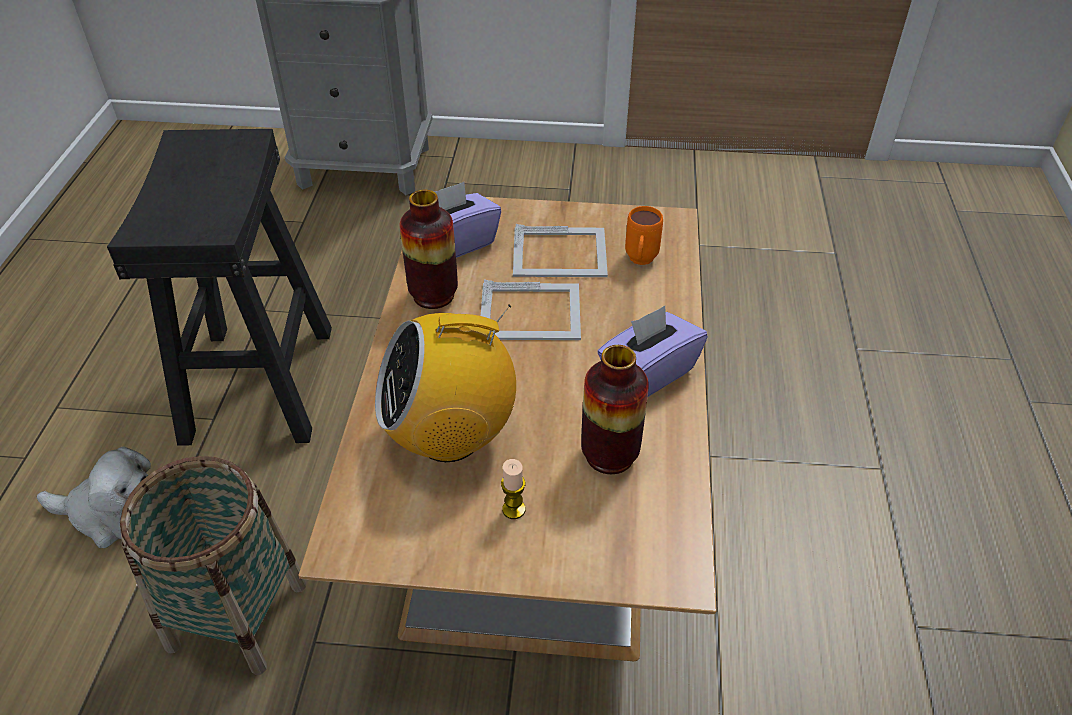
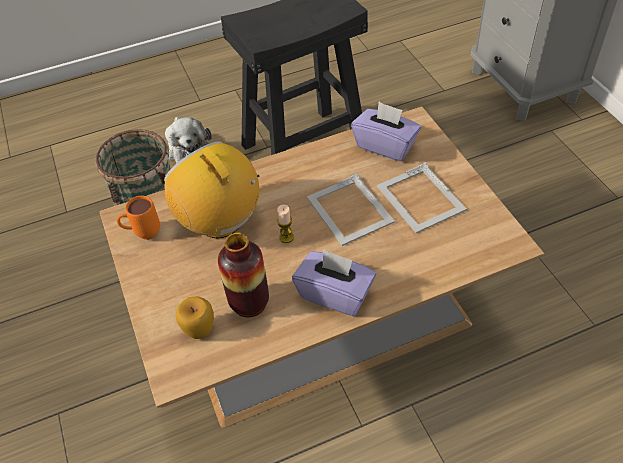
camera: 65 degrees right, 5 degrees up
(433, 295) = (330, 159): vase -> none
(513, 509) = (182, 275): candle -> candle (286, 237)
(620, 521) = (199, 329): none -> apple
(640, 262) = (447, 244): orange mug -> orange mug (143, 234)

